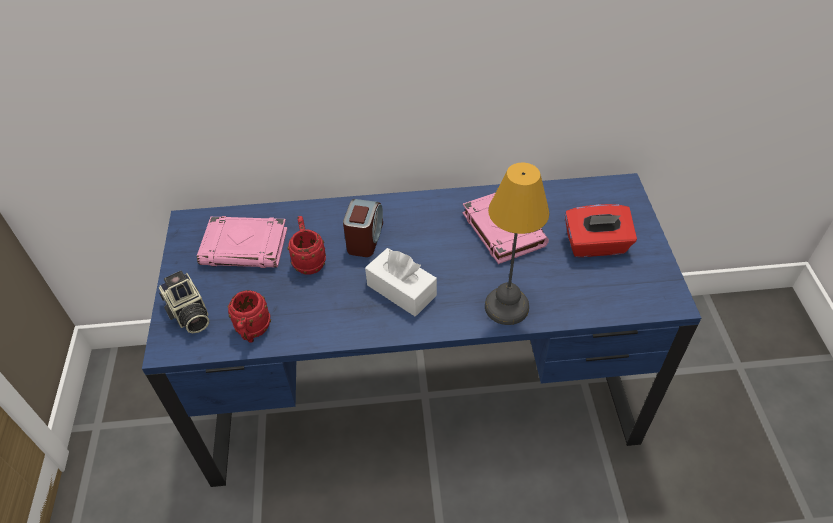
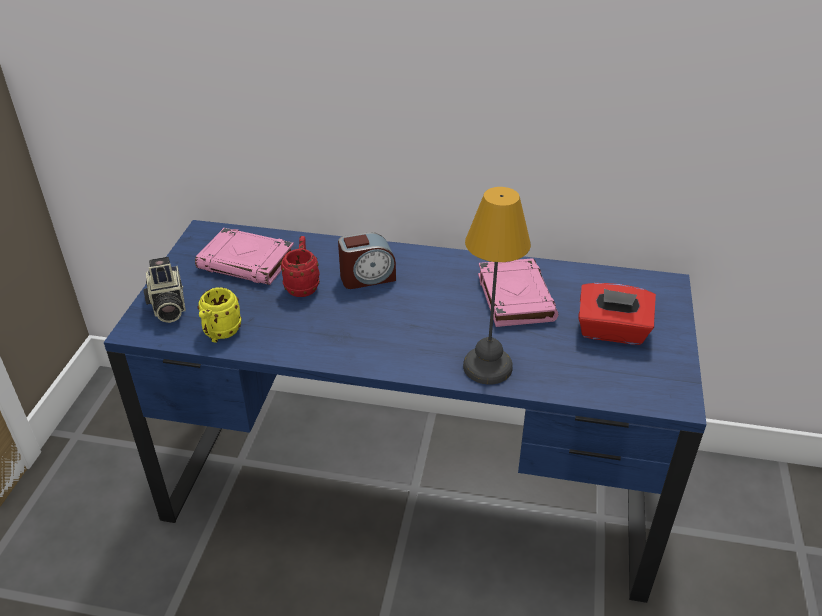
camera: 15 degrees right, 10 degrees down
(252, 332) = (220, 334): red mug -> yellow mug
(365, 238) = (367, 277): alarm clock -> alarm clock turned 45 degrees clockwise
(401, 290) = (383, 329): white tissue box -> none

